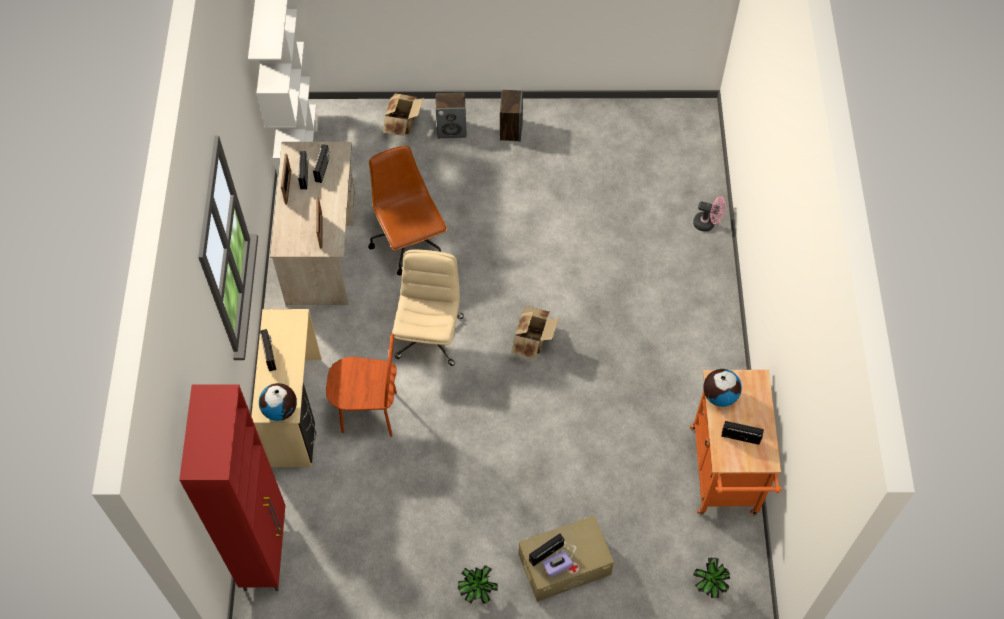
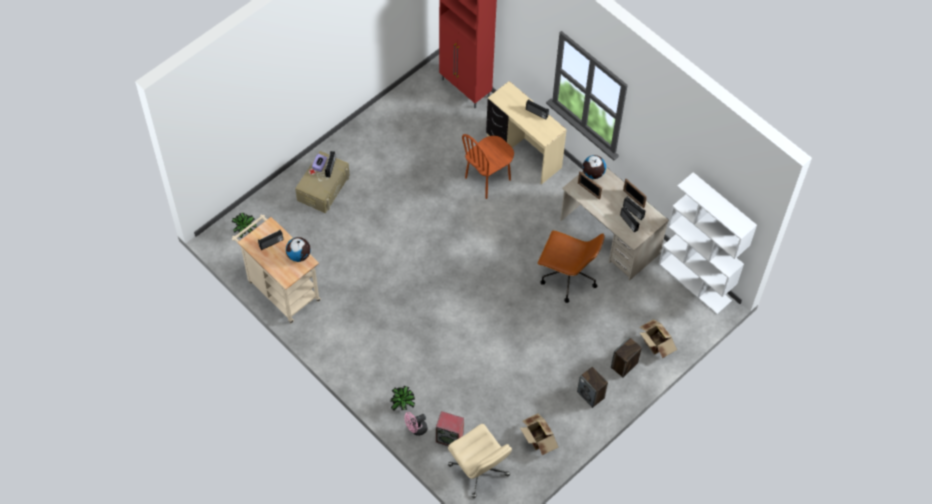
camera: 135 degrees right, 0 degrees up
(281, 410) = (502, 95): globe -> globe (593, 173)
(429, 336) = (501, 238): beige office chair -> beige office chair (479, 470)
(476, 592) = (353, 146): potted plant -> potted plant (402, 404)
(533, 340) = (445, 279): cardboard box -> cardboard box (537, 440)
(681, 193) = (450, 437): none -> speaker
(724, 477) = (281, 288): orange cart -> beige cart

